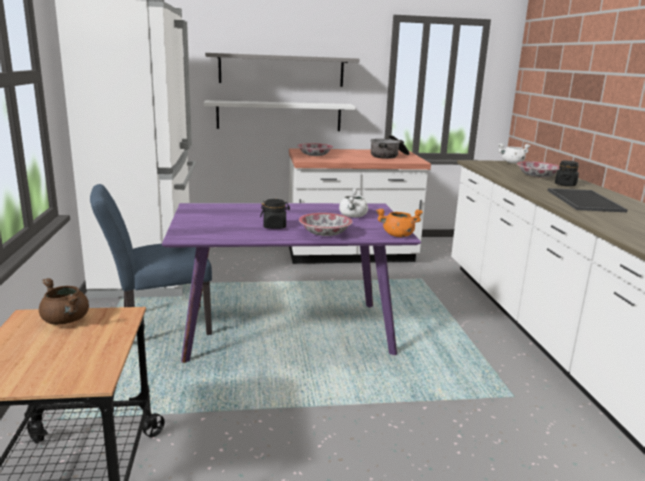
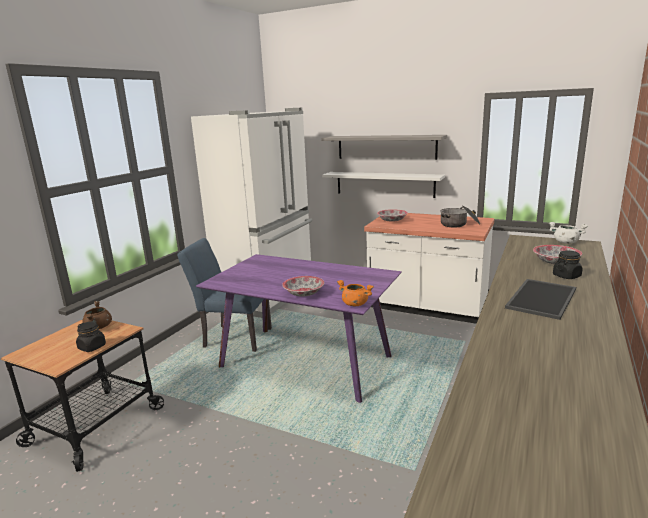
camera: 35 degrees right, 0 degrees up
(275, 226) = (281, 282): black jar -> black jar (92, 347)
(353, 216) = (351, 281): white cooking pot -> none

